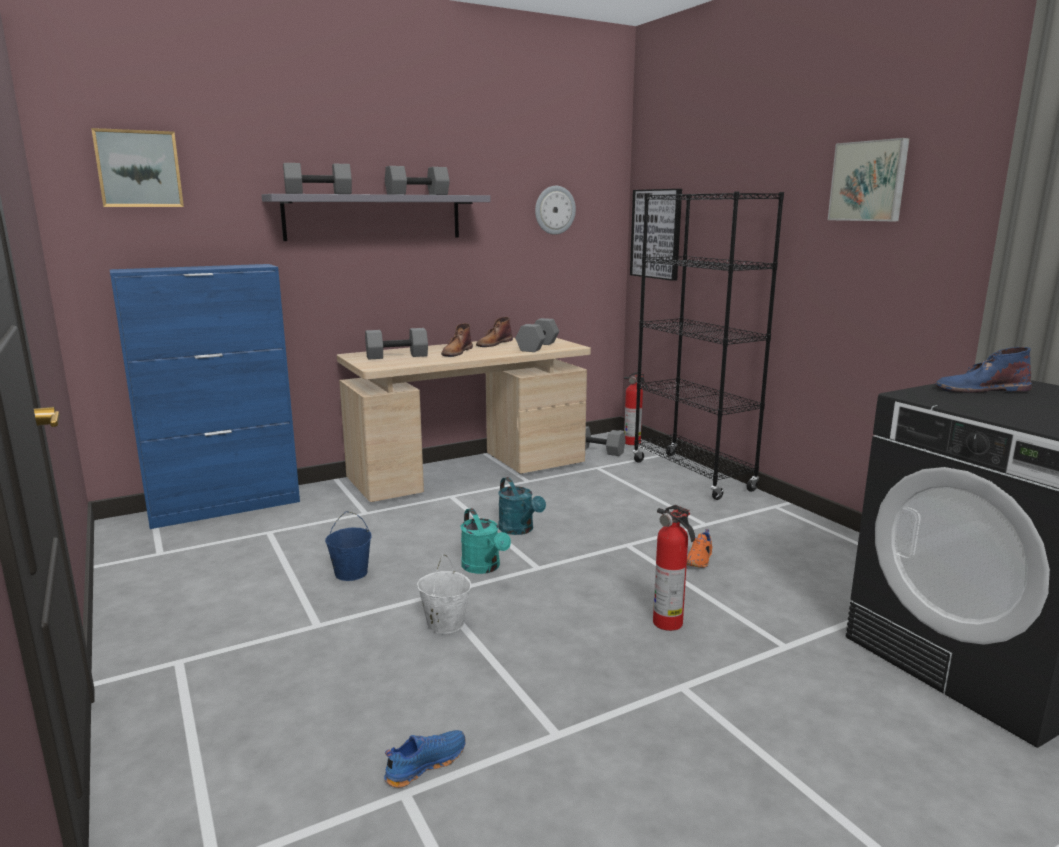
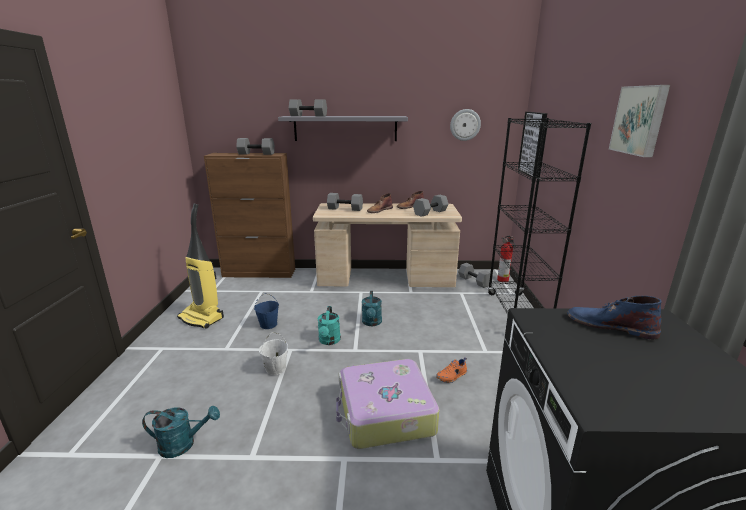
camera: 30 degrees right, 5 degrees up
(138, 169) = (226, 103): picture -> none
(201, 597) = (202, 318): none -> vacuum cleaner
(226, 507) = (259, 273): blue cabinet -> brown cabinet
(417, 194) = (367, 116): grey dumbbell -> grey dumbbell (256, 154)
(425, 764) = (183, 444): blue shoe -> turquoise watering can
(669, 623) = (384, 413): fire extinguisher -> suitcase

